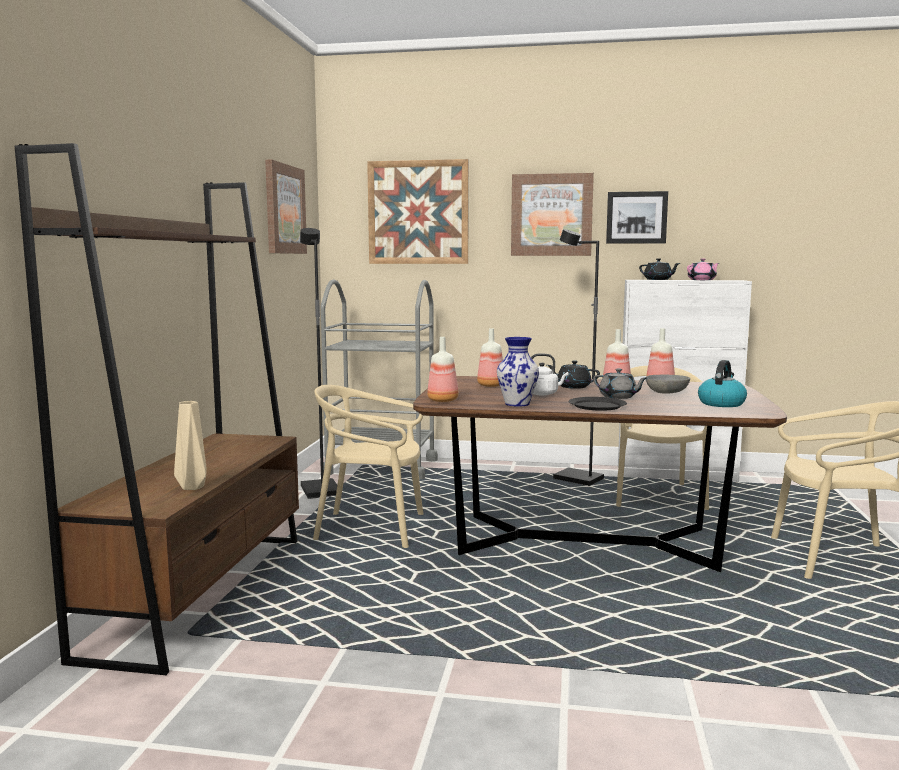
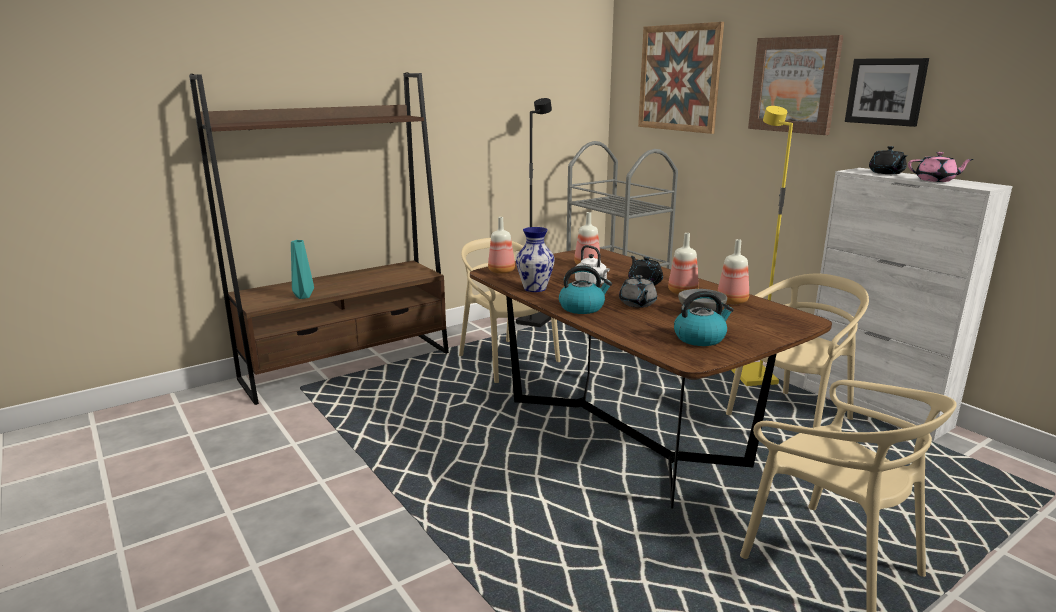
camera: 45 degrees right, 10 degrees up
(191, 487) = (303, 296): beige vase -> turquoise vase
(284, 209) = (541, 79): picture -> none
(577, 479) = (751, 376): black floor lamp -> yellow floor lamp
(596, 406) = (582, 308): black plate -> kettle

